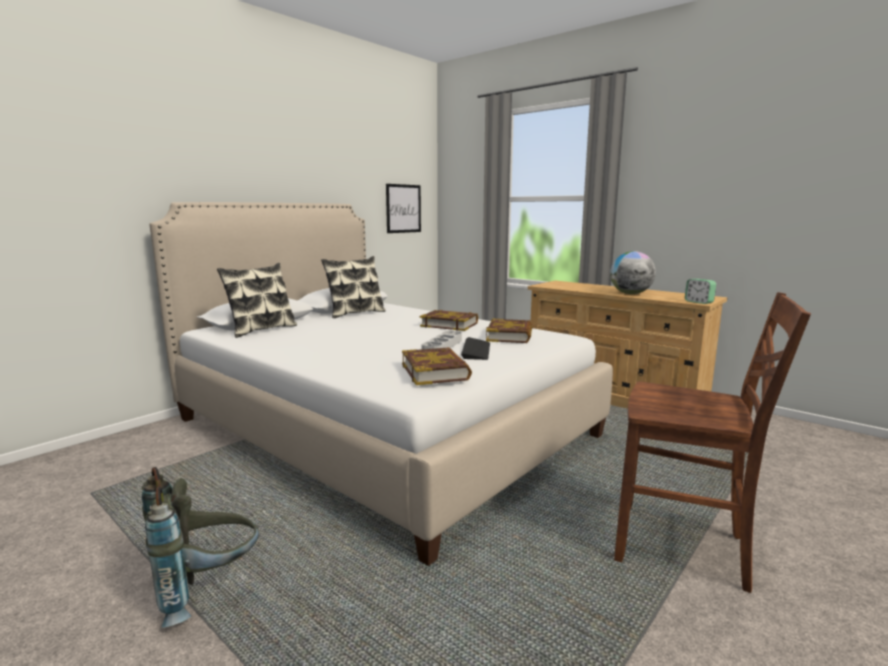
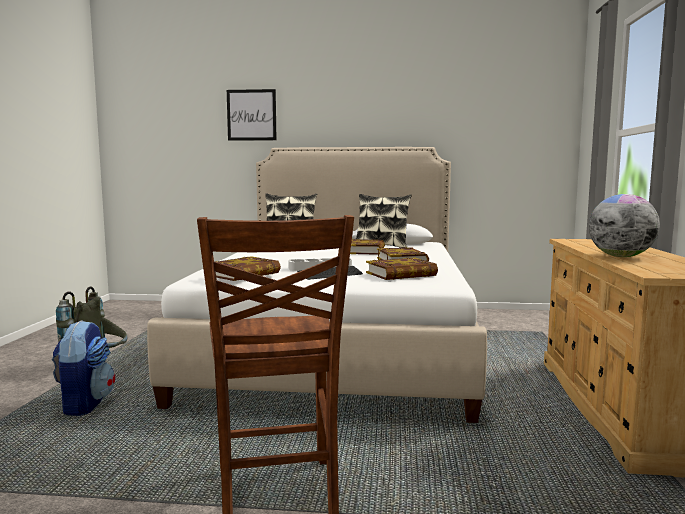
camera: 55 degrees right, 5 degrees down
(341, 624) = (85, 404): none -> backpack
(373, 321) = (366, 251): none -> book
(403, 208) = (519, 151): picture -> picture (251, 115)
(699, 302) = (655, 273): alarm clock -> none

